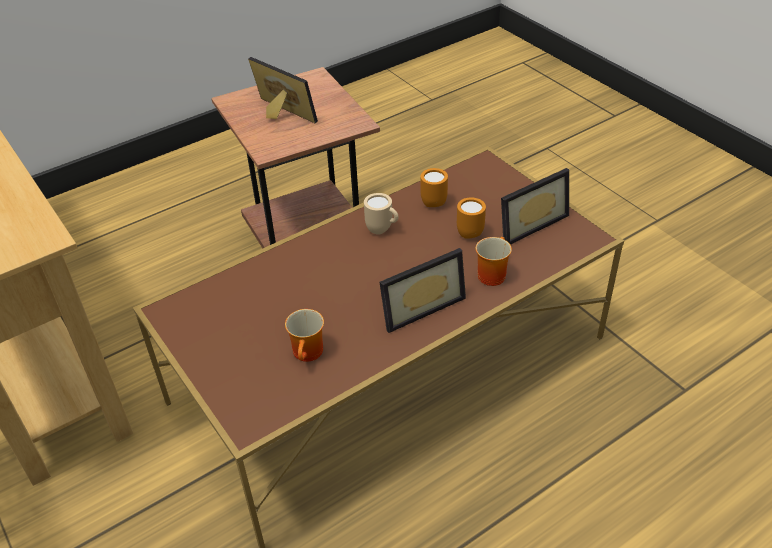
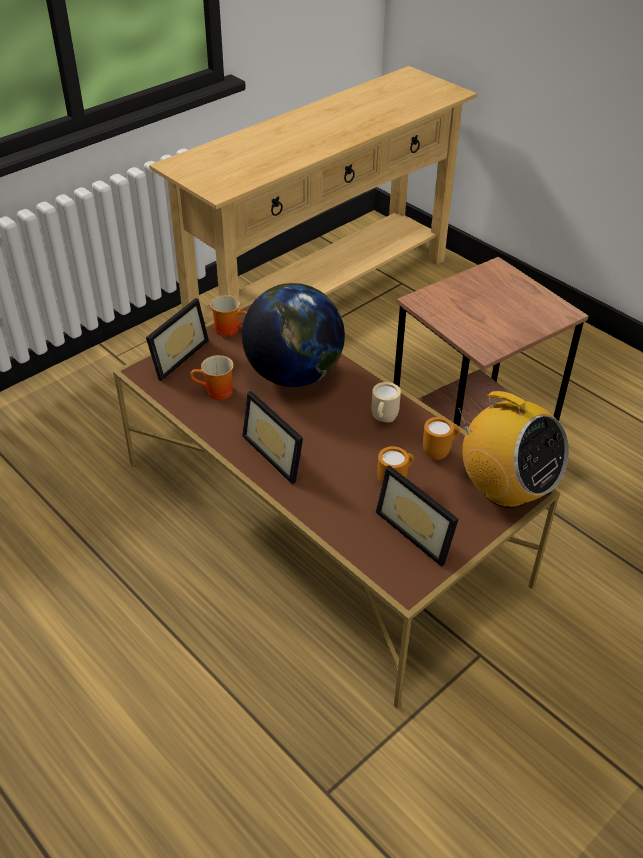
camera: 80 degrees right, 0 degrees up
(280, 115) = (481, 299): picture frame -> picture frame (174, 356)
(296, 287) = (294, 375): none -> globe
(483, 171) = (505, 490): none -> radio
(490, 273) = (331, 501): mug -> mug (230, 329)

